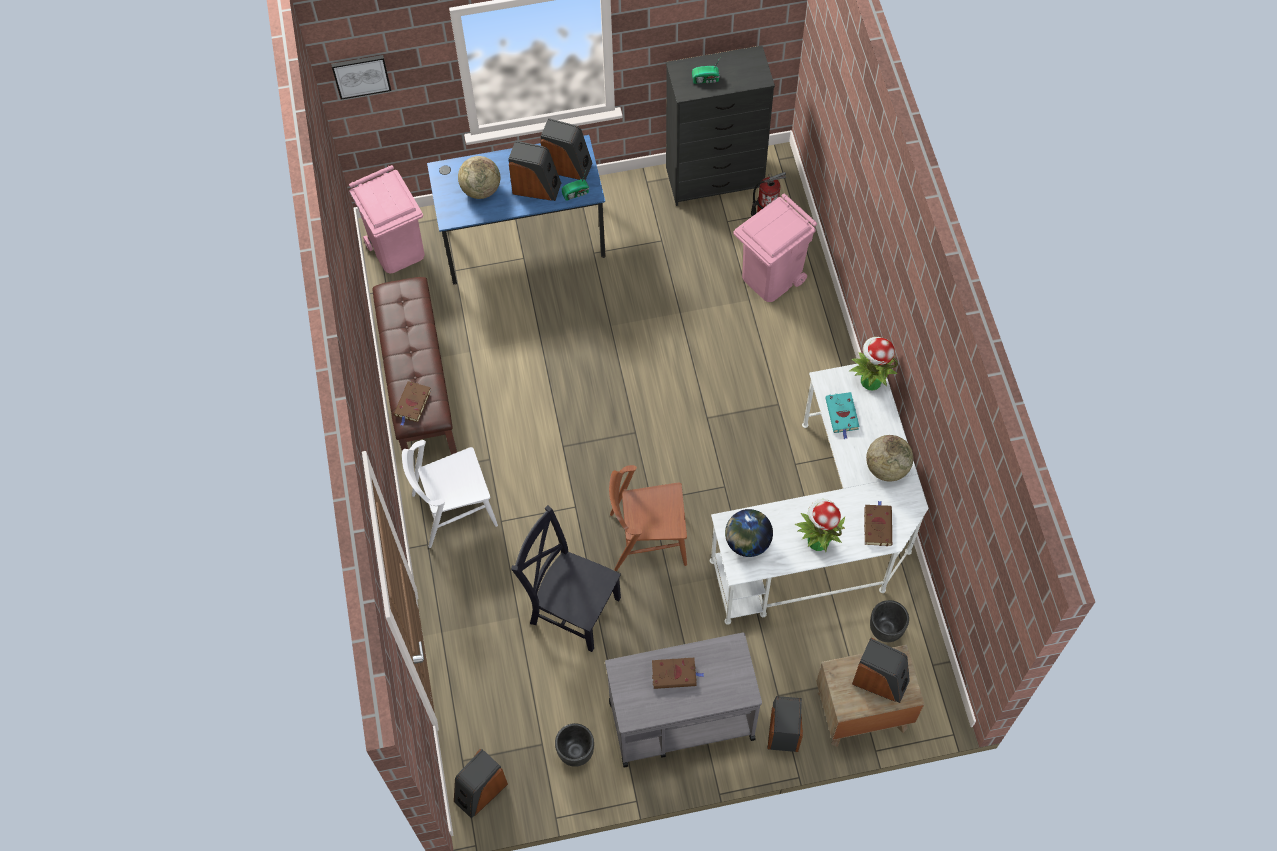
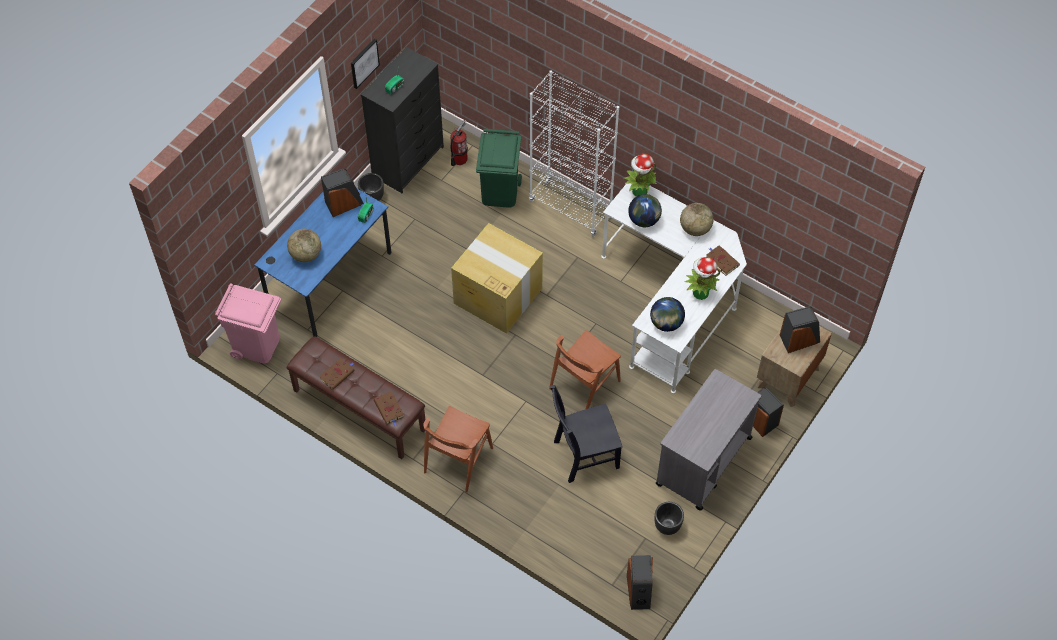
camera: 45 degrees left, 5 degrees down
(361, 75) = (201, 223): picture -> picture (364, 63)
(454, 510) = (458, 460): white chair -> brown chair
(536, 187) = (338, 228): speaker -> none
(659, 379) = (497, 295): none -> cardboard box
(675, 674) = (703, 418): brown book -> brown book (337, 374)
(771, 278) = (500, 192): pink trash can -> green trash can
(823, 349) = (570, 208): none -> white bookcase
(842, 415) = (644, 220): turquoise book -> globe
(886, 630) = (757, 327): black planter -> black planter (372, 197)

